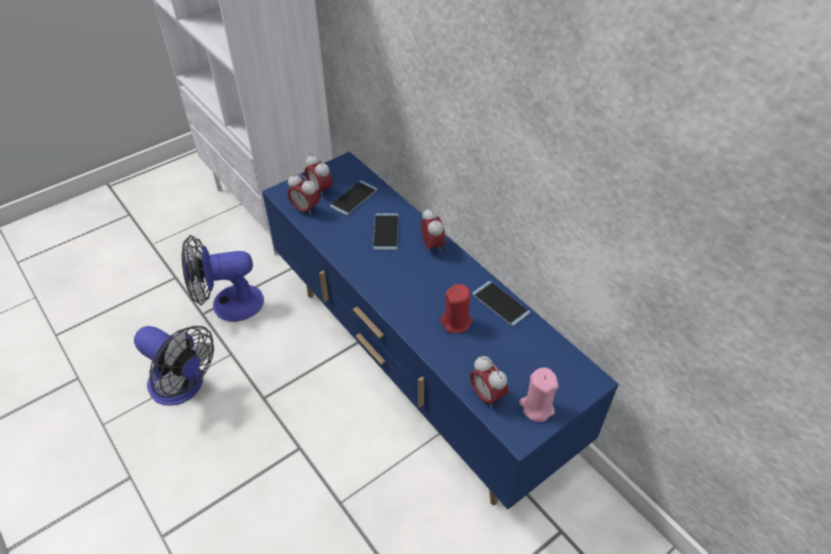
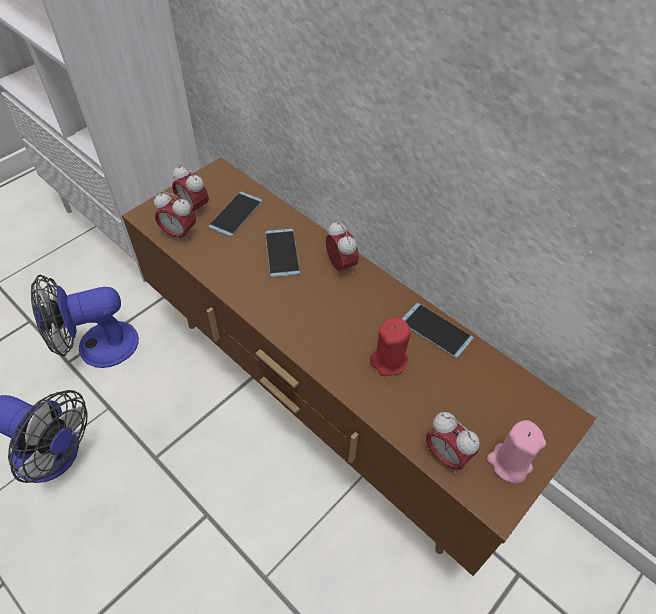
camera: 10 degrees left, 5 degrees up
(417, 372) = (326, 403): blue tv stand -> brown tv stand

